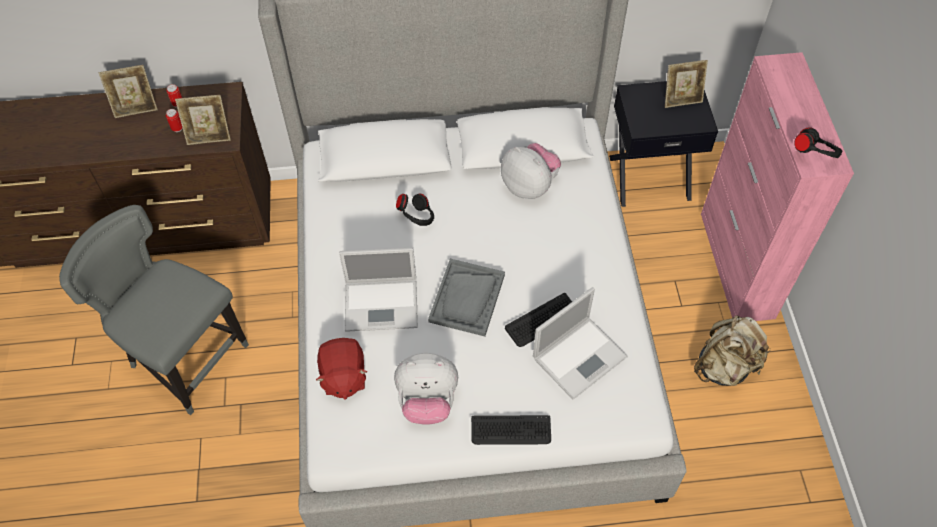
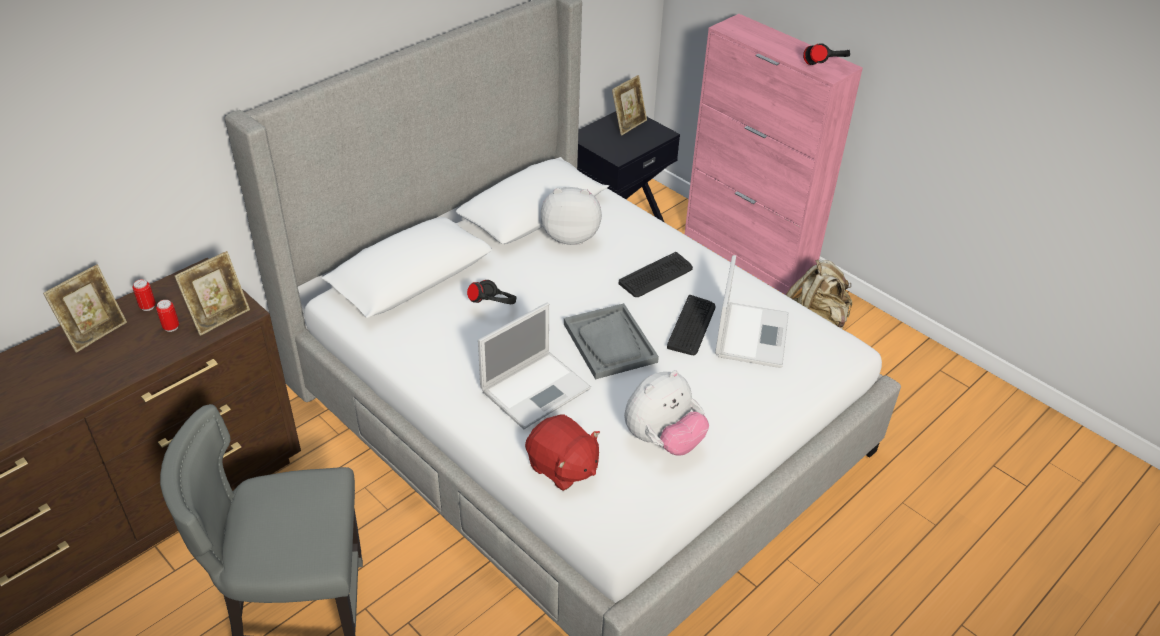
camera: 40 degrees left, 15 degrees down
(511, 430) = (758, 419): keyboard -> keyboard (656, 276)

